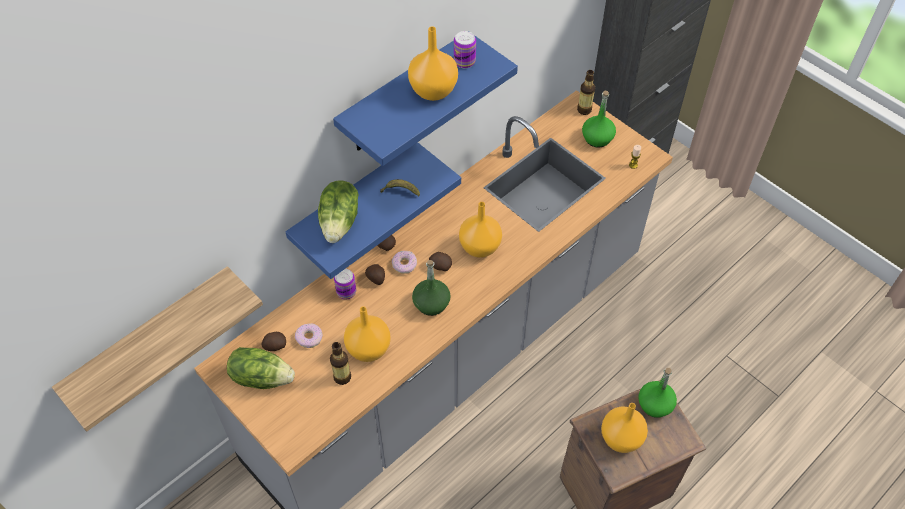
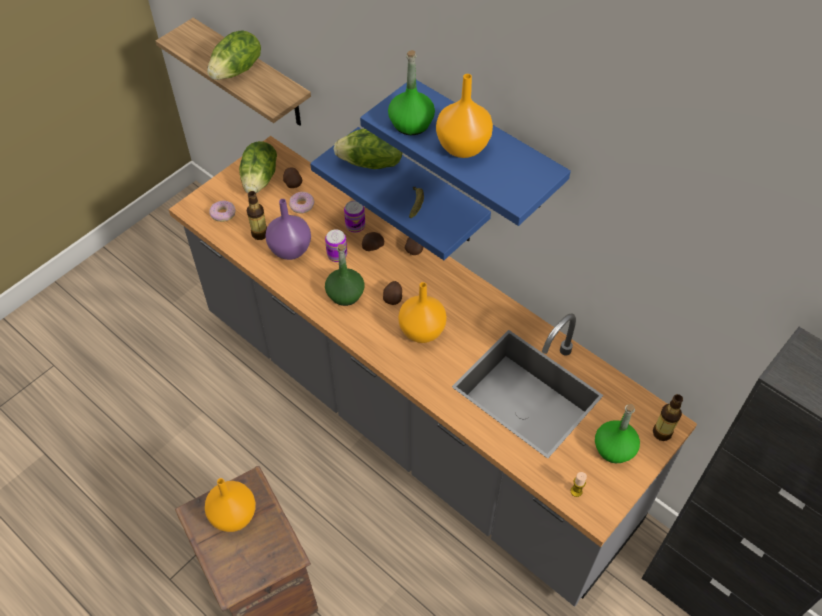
camera: 85 degrees right, 0 degrees up
(172, 335) = (237, 70): none -> lettuce
(367, 349) = (290, 249): orange vase -> purple vase
(404, 264) = (392, 268): donut -> donut (223, 214)
(464, 61) = (515, 170): can -> can (337, 255)
(655, 405) = (275, 553): green bottle -> green bottle (411, 124)

